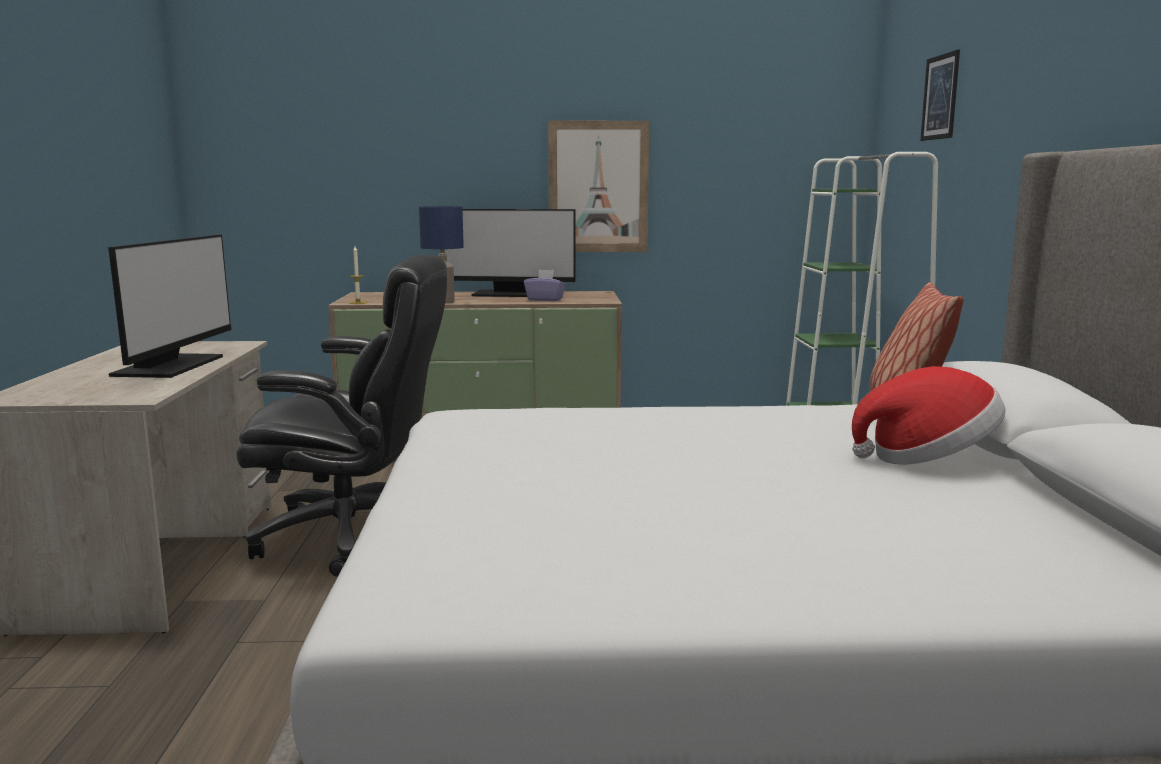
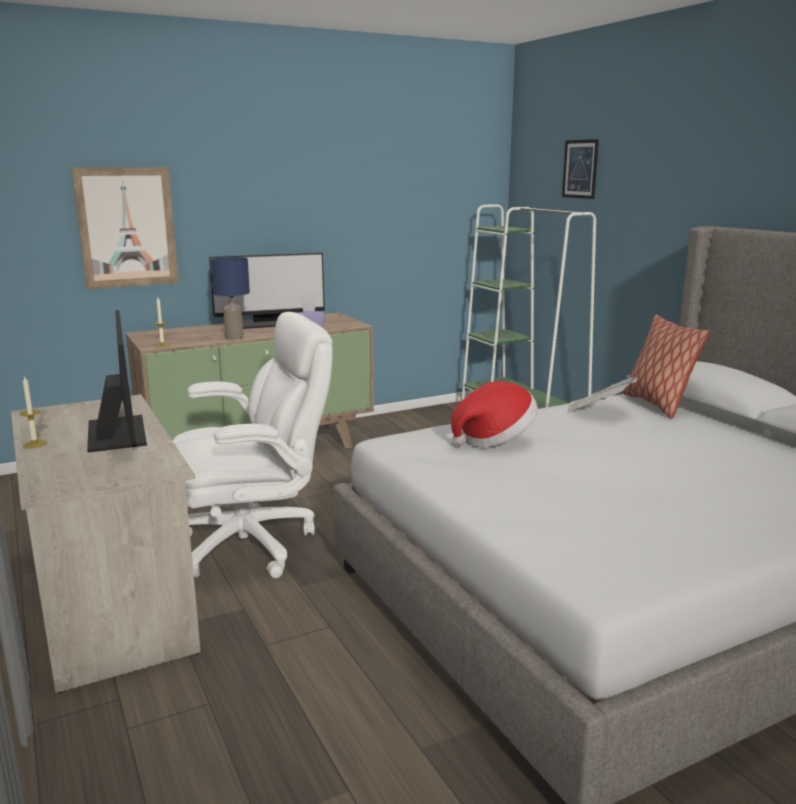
camera: 25 degrees left, 5 degrees up
(84, 366) = (35, 444): none -> candle
(355, 539) = (253, 546): black office chair -> white office chair
(598, 187) = (324, 230): picture -> picture (127, 227)
(793, 417) = (598, 411): none -> newspaper
(928, 459) = (708, 431): hat -> hat (494, 439)

